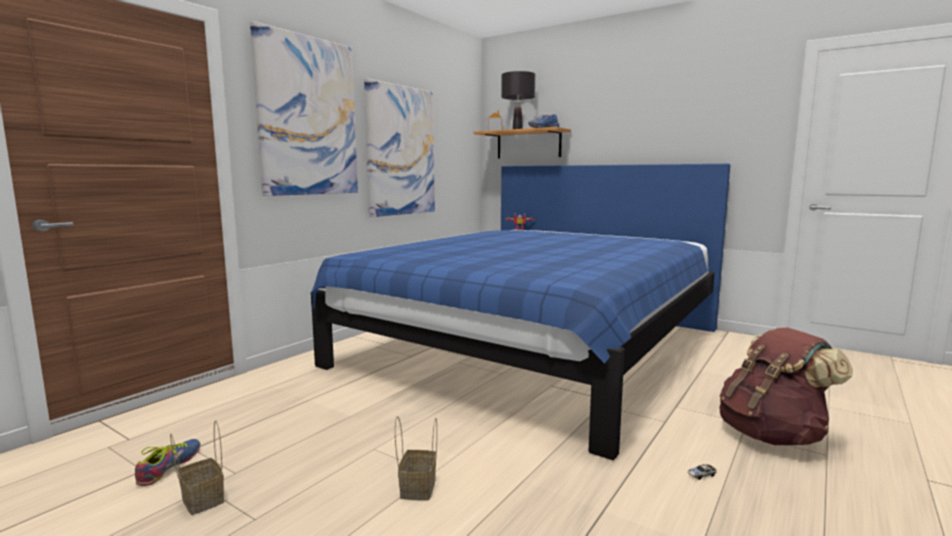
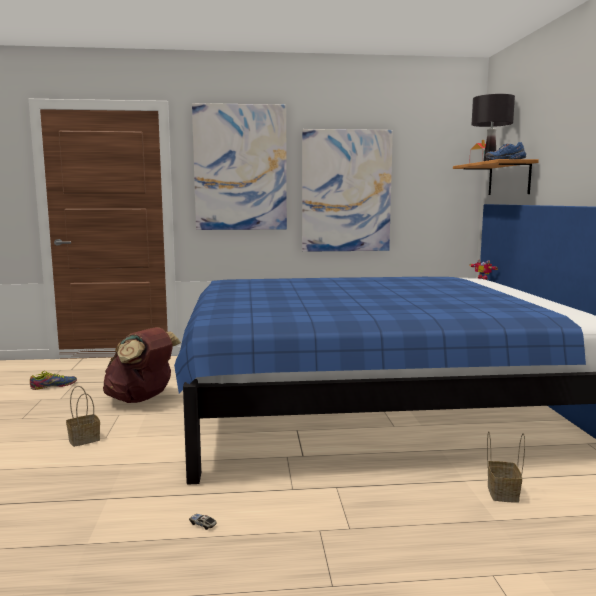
camera: 50 degrees right, 0 degrees up
(201, 499) = (30, 402): basket -> basket (501, 492)
(772, 435) = (339, 547): brown backpack -> brown backpack (141, 399)

